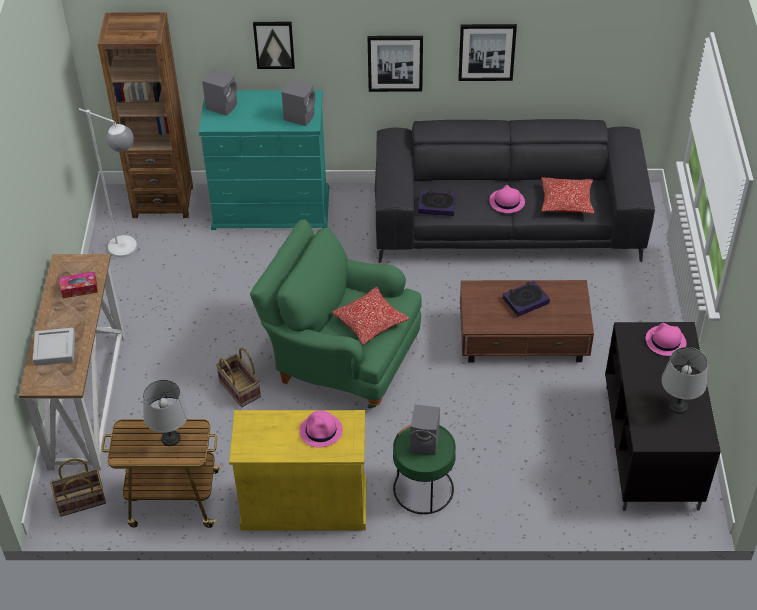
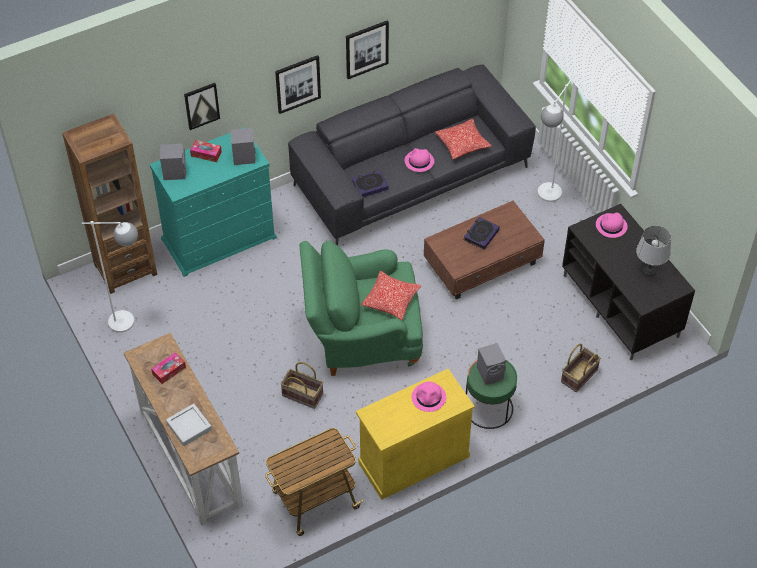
camera: 30 degrees left, 5 degrees up
(81, 501) = (246, 536): basket -> basket (579, 376)
(171, 438) = (317, 454): grey table lamp -> none
(265, 101) = (206, 154): none -> tissue box
(641, 300) = (545, 198): none -> white floor lamp

